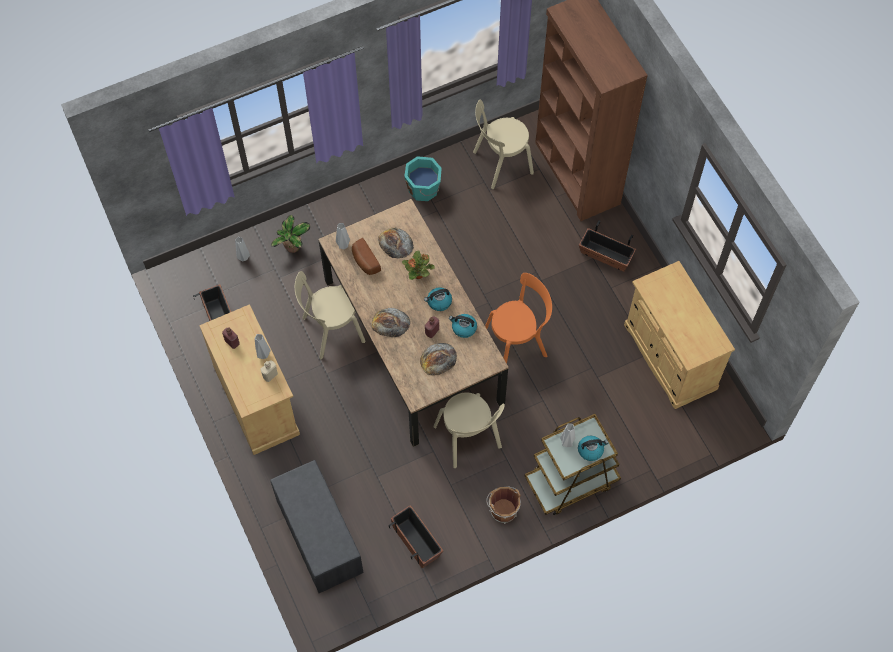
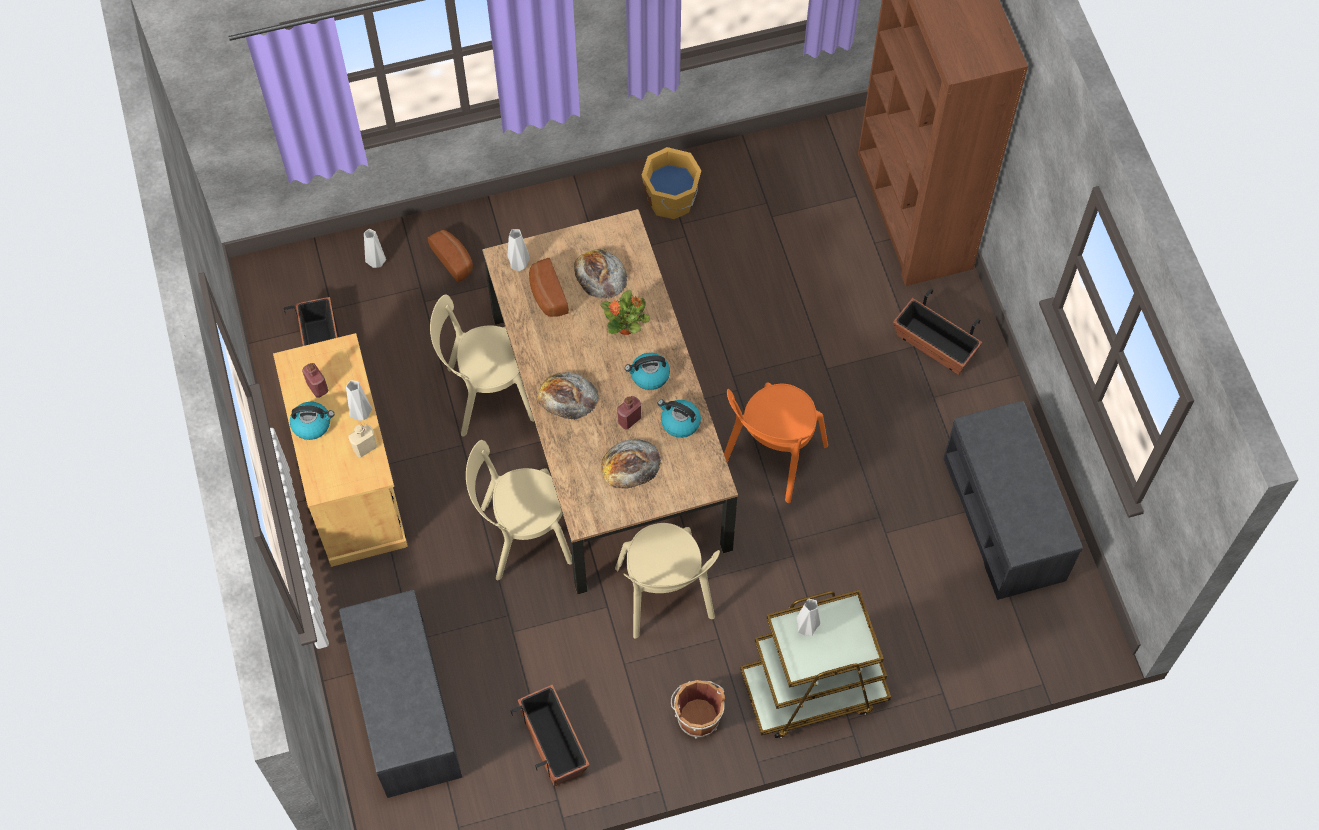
camera: 10 degrees right, 0 degrees up
(293, 248) = (454, 259): potted plant -> bread
(424, 189) = (672, 199): turquoise bucket -> orange bucket
(500, 163) = (797, 178): beige chair -> beige chair (521, 536)
(518, 342) = (771, 458): orange chair -> orange chair turned 135 degrees clockwise
(591, 450) = (842, 646): kettle -> kettle (312, 424)
(669, 357) = (1006, 519): beige cabinet -> grey bench

